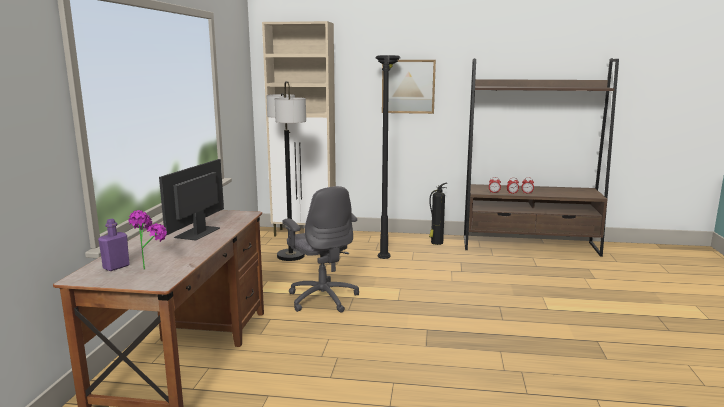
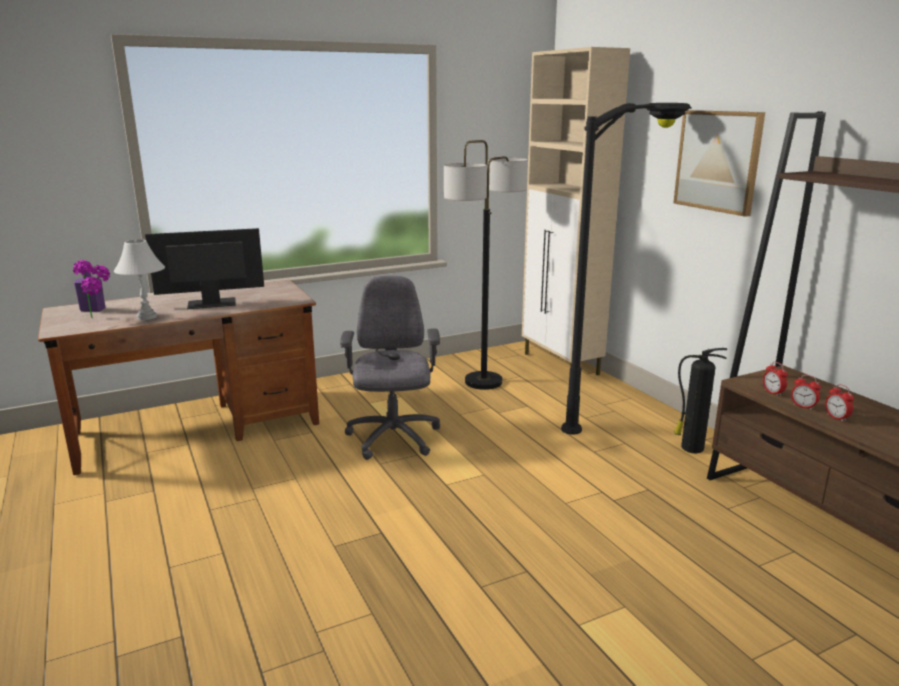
camera: 55 degrees right, 5 degrees up
(188, 253) = (147, 317): none -> white table lamp
(322, 298) = (393, 439): grey office chair -> grey office chair turned 150 degrees clockwise

